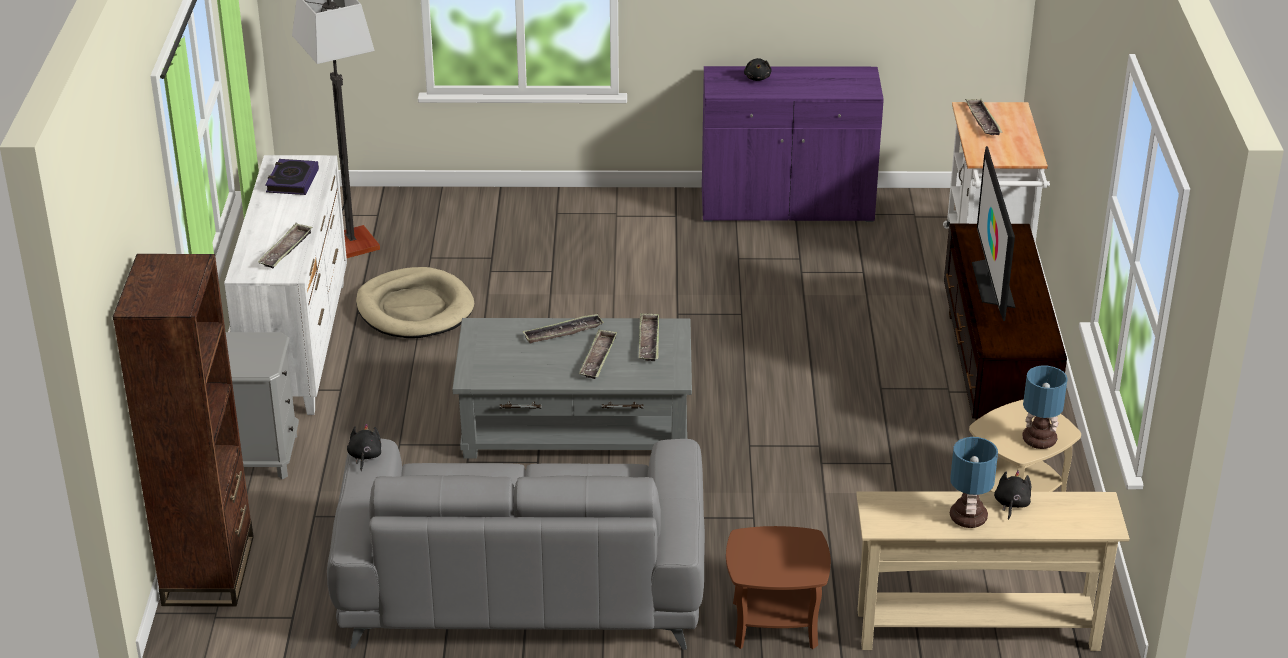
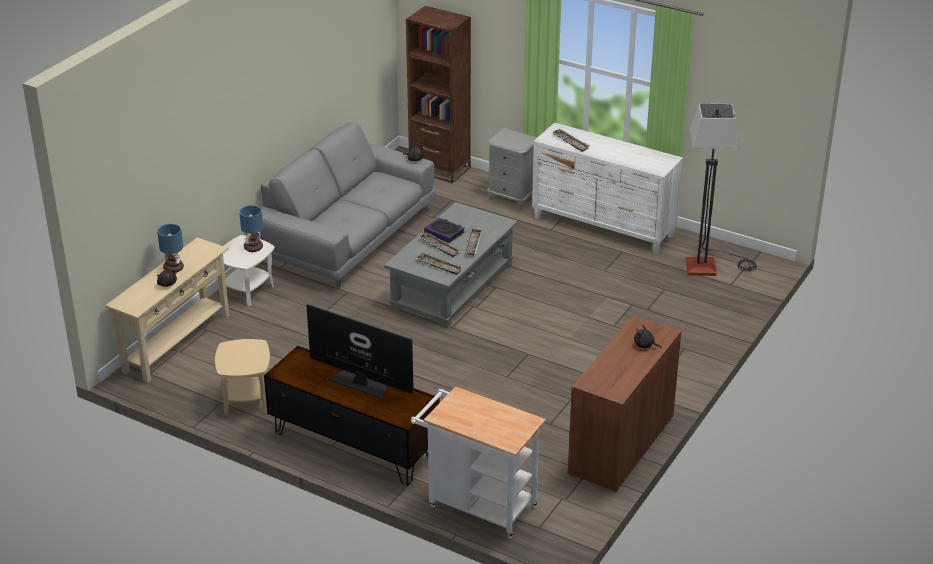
camera: 120 degrees right, 0 degrees up
(292, 181) = (644, 158): book -> book (444, 232)
(415, 309) = (610, 269): beige dog bed -> none
(774, 624) = (247, 290): brown side table -> white side table
(787, 206) = (621, 445): purple cabinet -> brown cabinet
(983, 121) = (506, 419): tray -> none
(1038, 440) = (229, 356): table lamp -> table lamp (253, 247)

